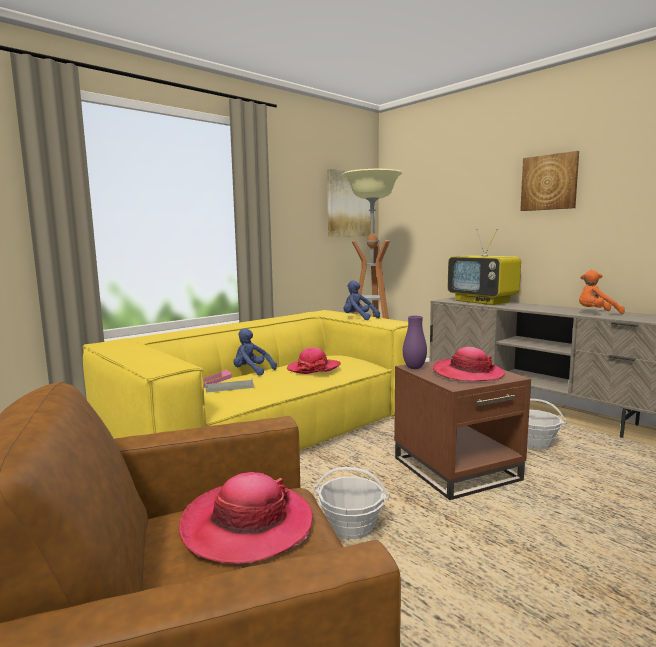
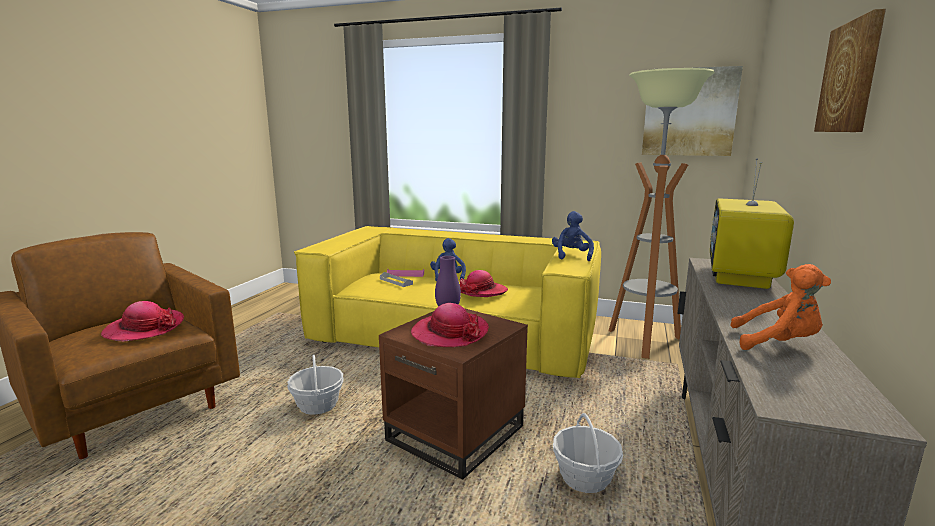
camera: 60 degrees right, 5 degrees up
(596, 313) = (778, 343): orange plush toy -> orange plush toy turned 135 degrees clockwise

